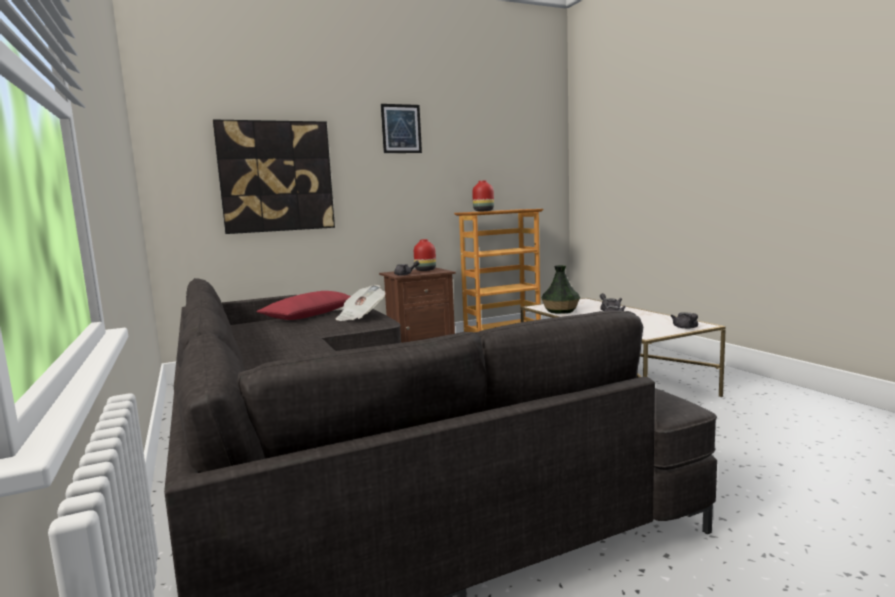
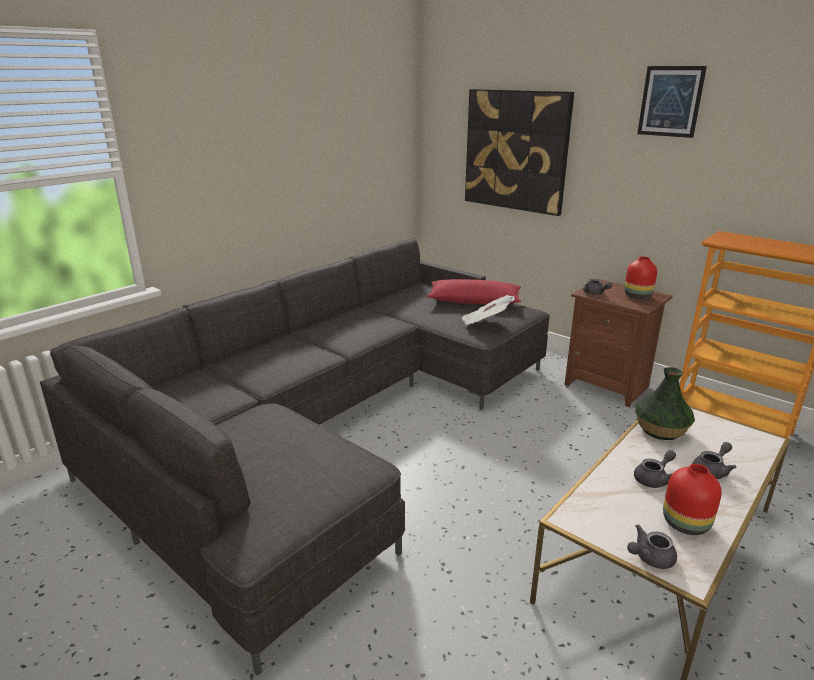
camera: 65 degrees right, 15 degrees up
(483, 211) = (747, 242): red vase -> red vase (684, 523)

